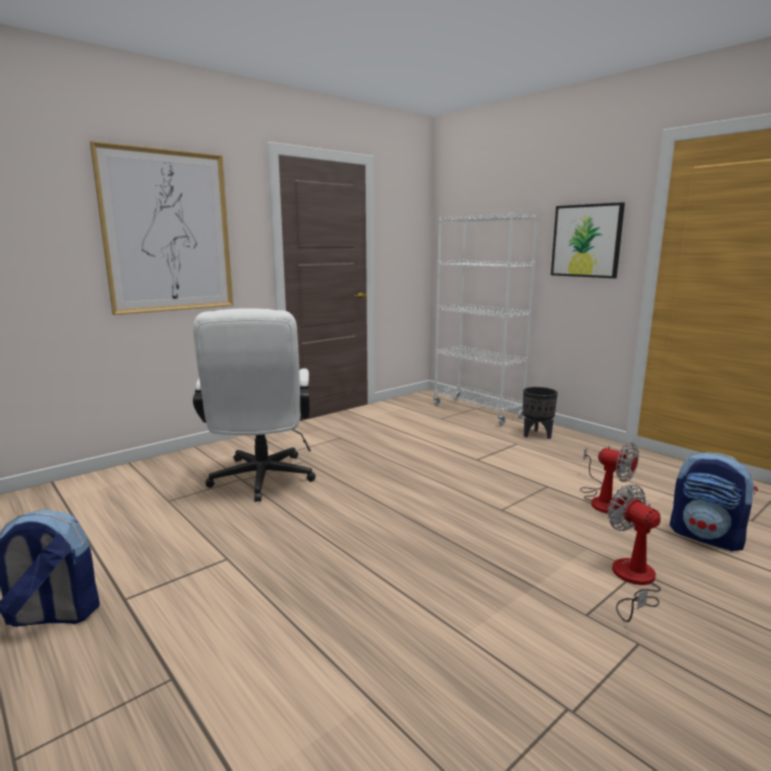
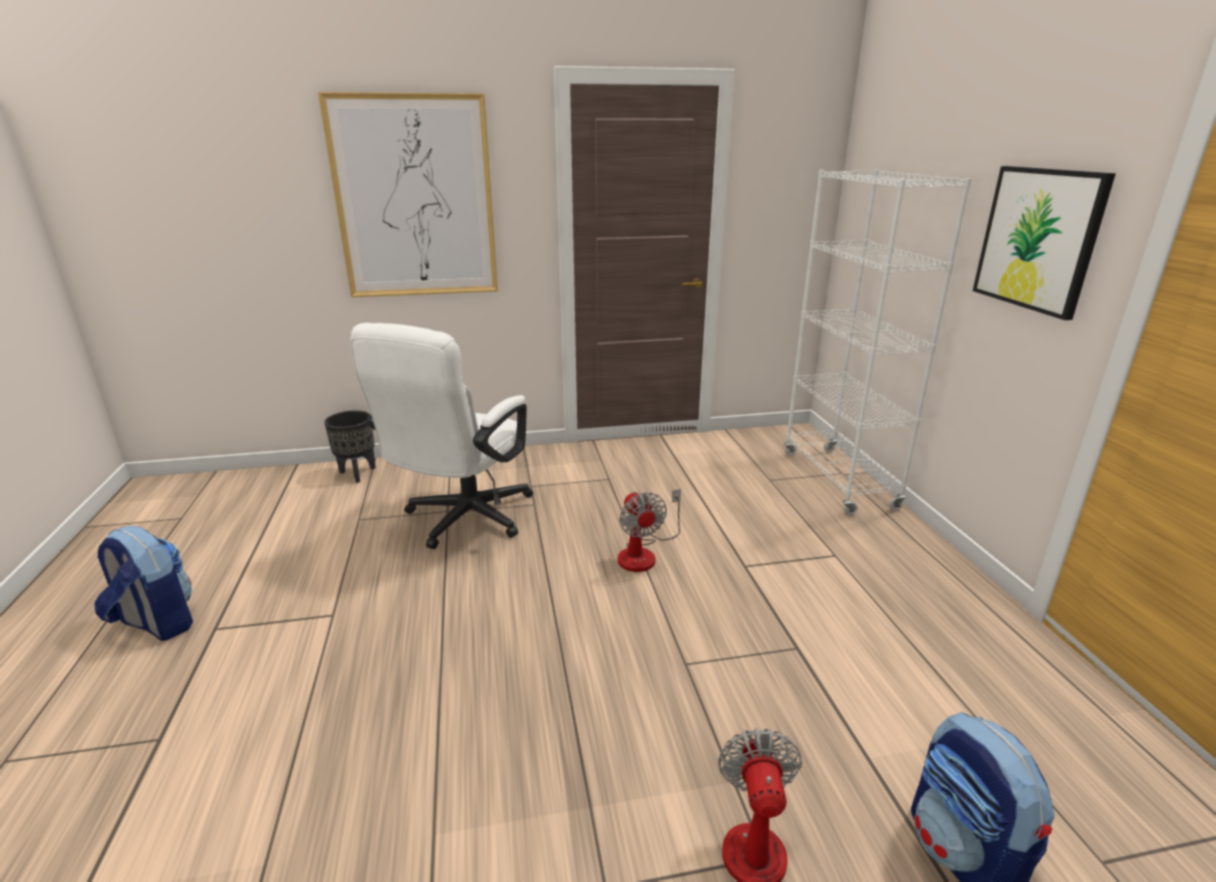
camera: 30 degrees right, 10 degrees up
(537, 435) = (886, 548): black planter -> black planter (358, 474)
(603, 500) = (858, 707): fan -> fan (644, 553)

